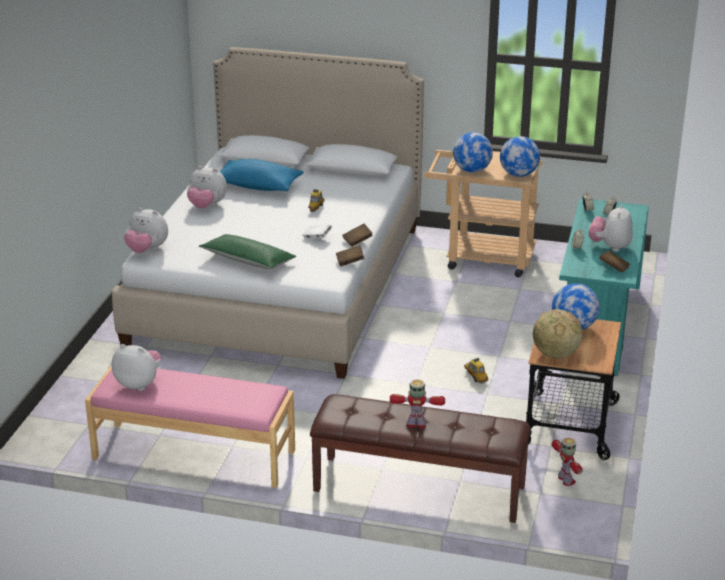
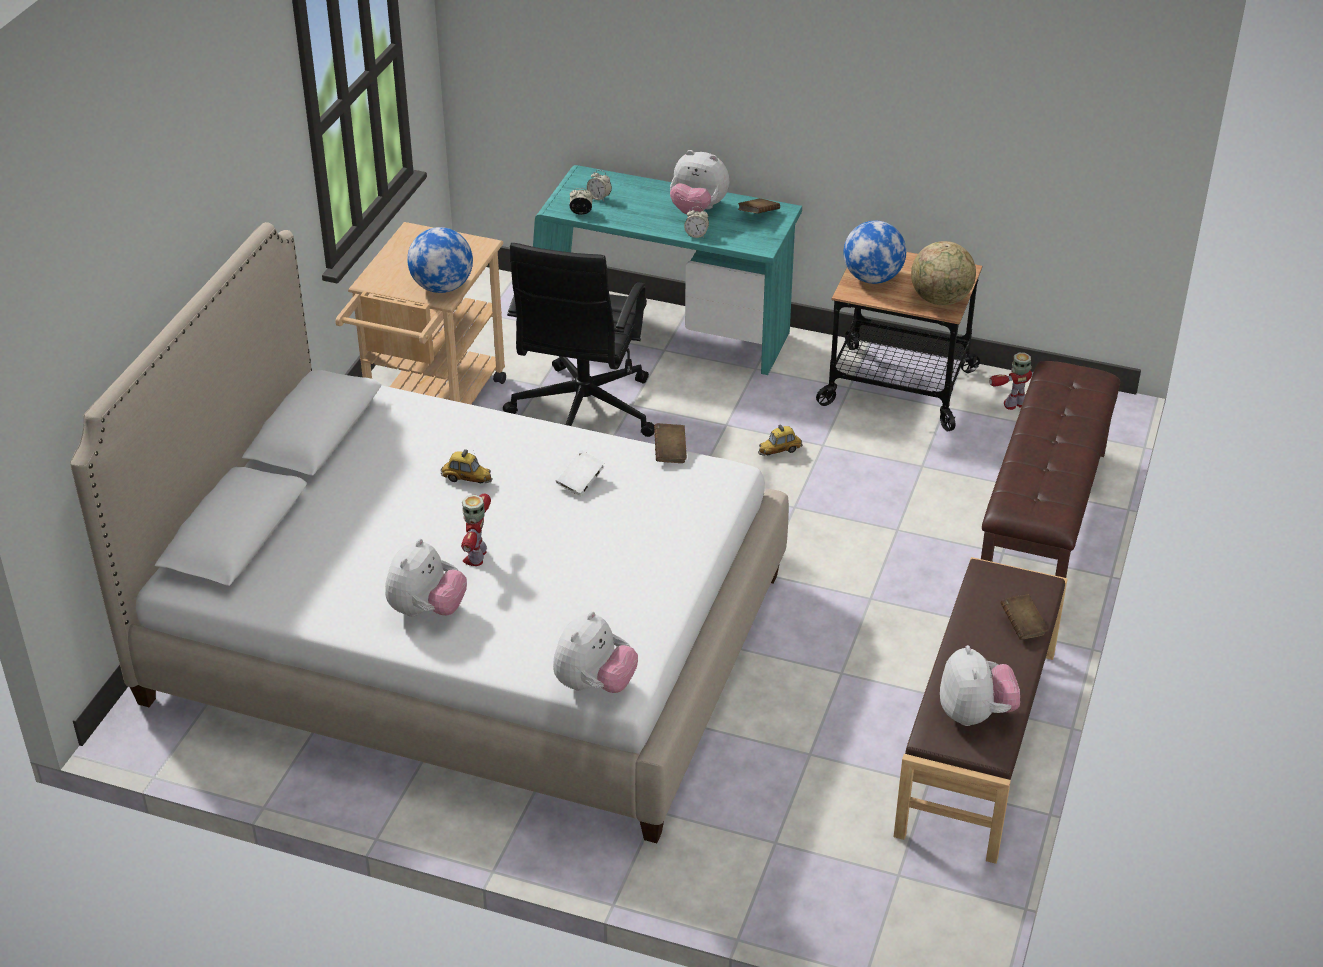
camera: 85 degrees left, 10 degrees up
(139, 384) = (975, 714): plush toy -> plush toy turned 150 degrees clockwise
(193, 455) = (979, 742): pink bench -> brown bench
(248, 261) = (652, 560): green pillow -> none
(257, 186) = (358, 546): blue pillow -> none
(357, 241) = (600, 441): brown book -> brown book (1022, 626)
(416, 424) = (1063, 443): toy robot -> toy robot (476, 556)
(493, 305) = (582, 414): none -> black office chair
(518, 174) = (470, 247): globe -> none

